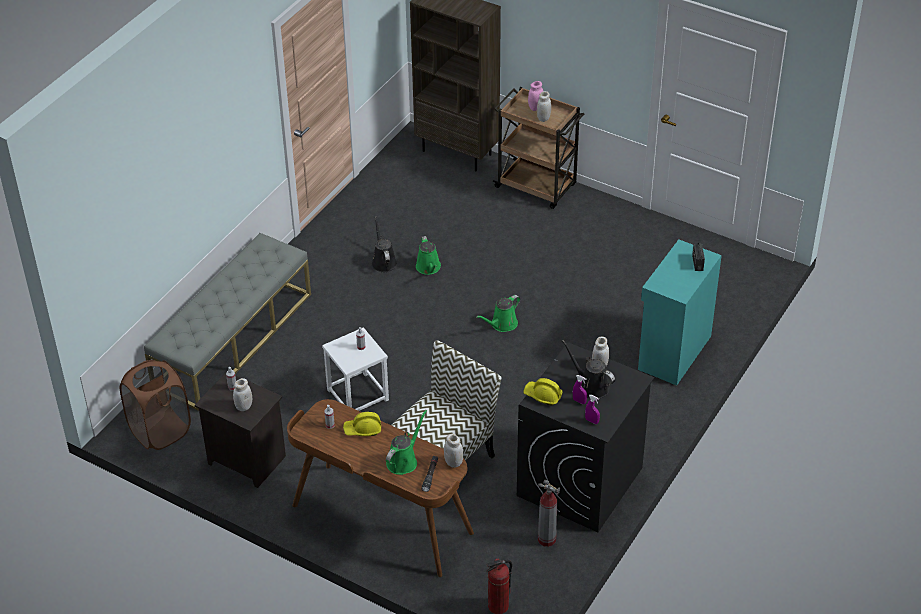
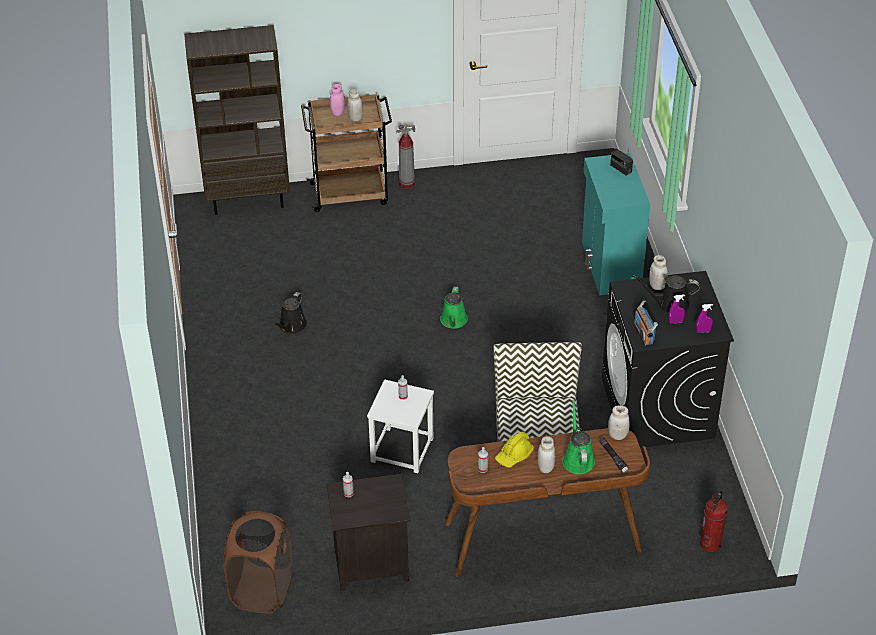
camera: 40 degrees left, 0 degrees up
(233, 340) = (235, 470): grey bench -> none
(244, 406) = (379, 503): white jar -> white jar (545, 467)
(383, 261) = (291, 326): black watering can -> black watering can turned 105 degrees counterclockwise
(429, 268) = (338, 309): green watering can -> none
(543, 395) = (643, 334): yellow hard hat -> radio
(546, 539) = (685, 468): fire extinguisher -> fire extinguisher (406, 184)

